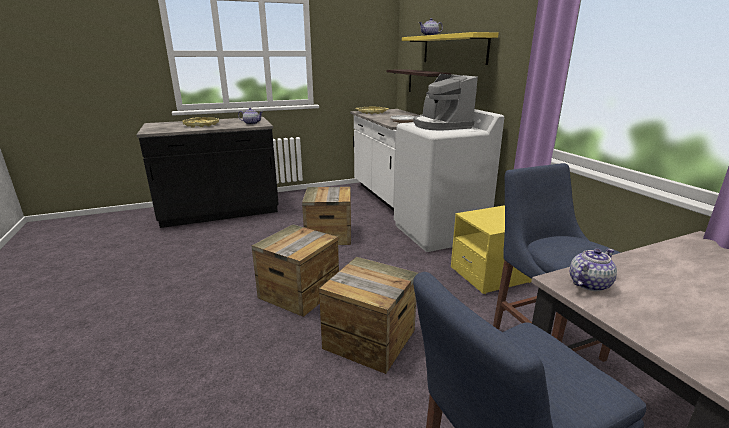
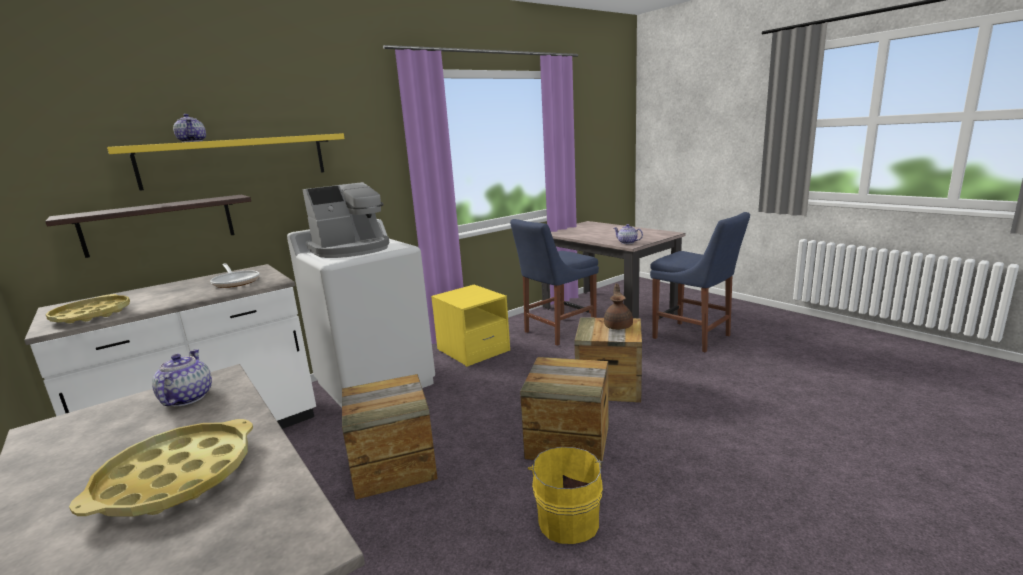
camera: 105 degrees left, 5 degrees down
(231, 276) = (568, 518): none -> yellow bucket
(372, 287) = (618, 326): none -> brown teapot

